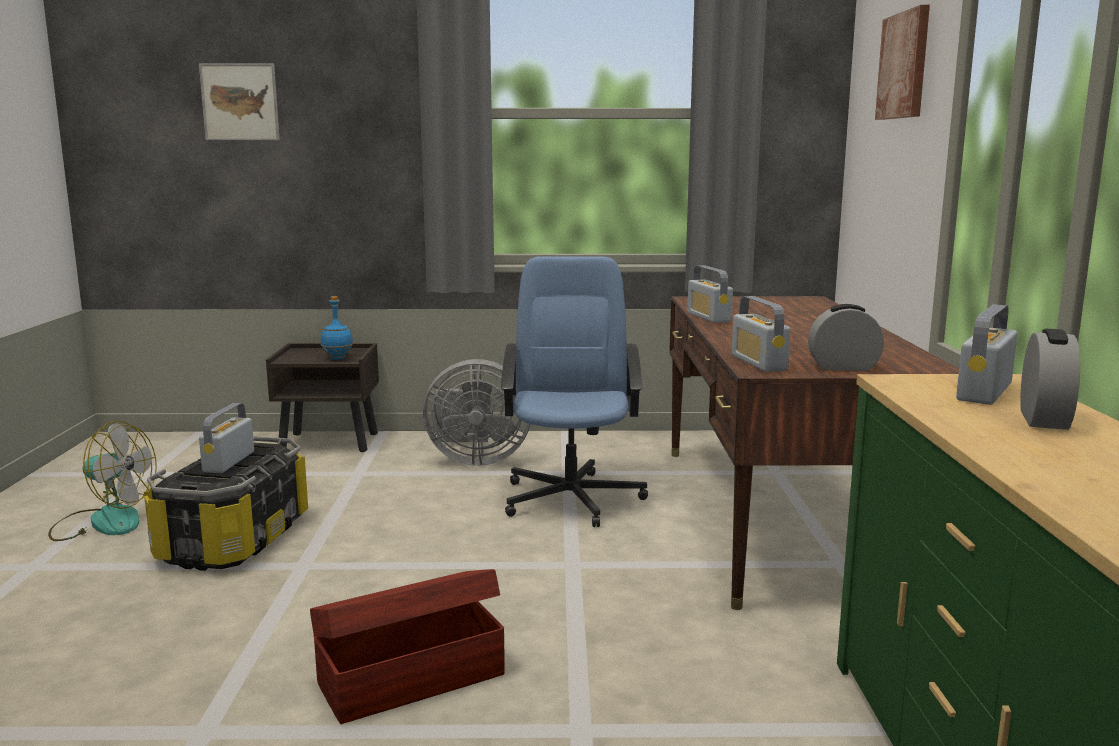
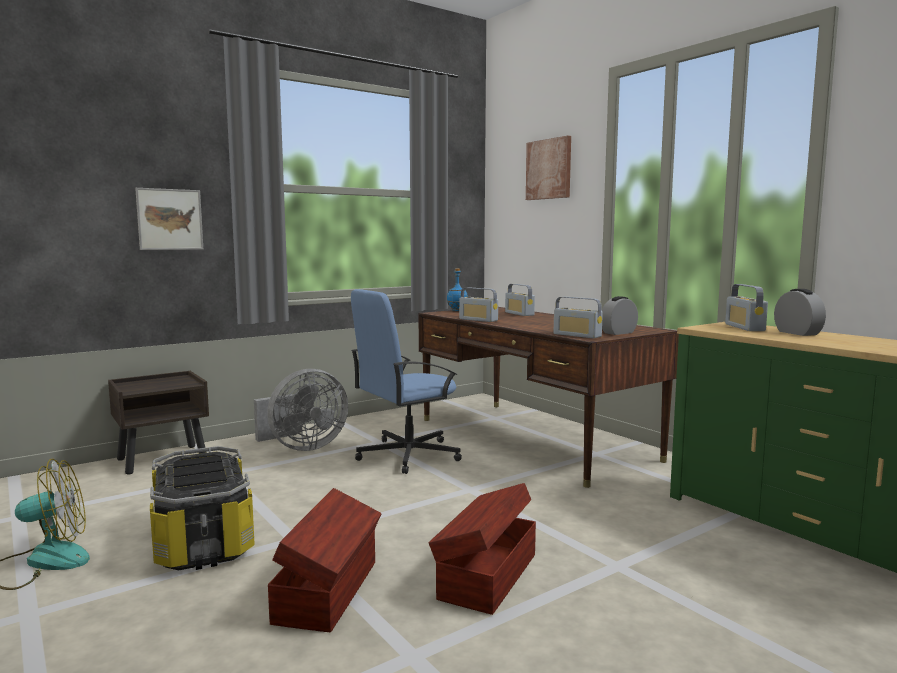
camera: 35 degrees left, 5 degrees down
(229, 462) = (196, 471): radio -> radio (519, 314)
(240, 102) = (58, 167): picture -> picture (170, 219)
(246, 632) = (329, 591): none -> brown storage box
(337, 358) = (176, 384): blue bottle -> blue bottle (457, 311)
(572, 498) = (407, 455): blue office chair -> blue office chair turned 90 degrees counterclockwise

